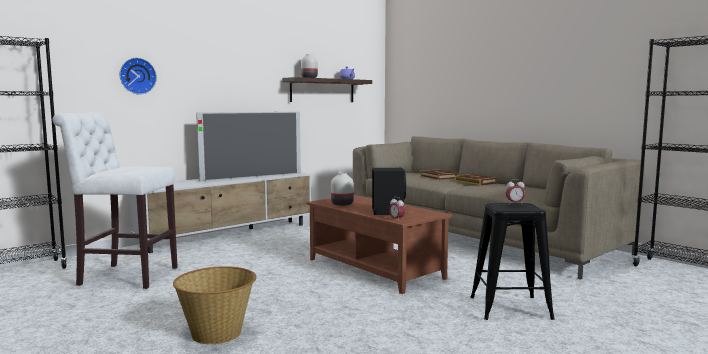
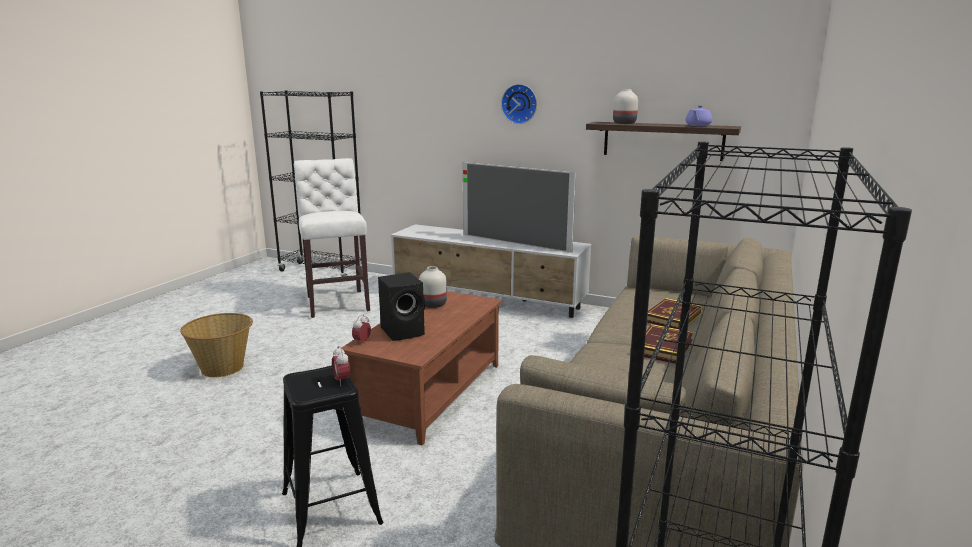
camera: 65 degrees right, 10 degrees up
(137, 76) = (427, 119): wall clock -> wall clock (520, 104)

